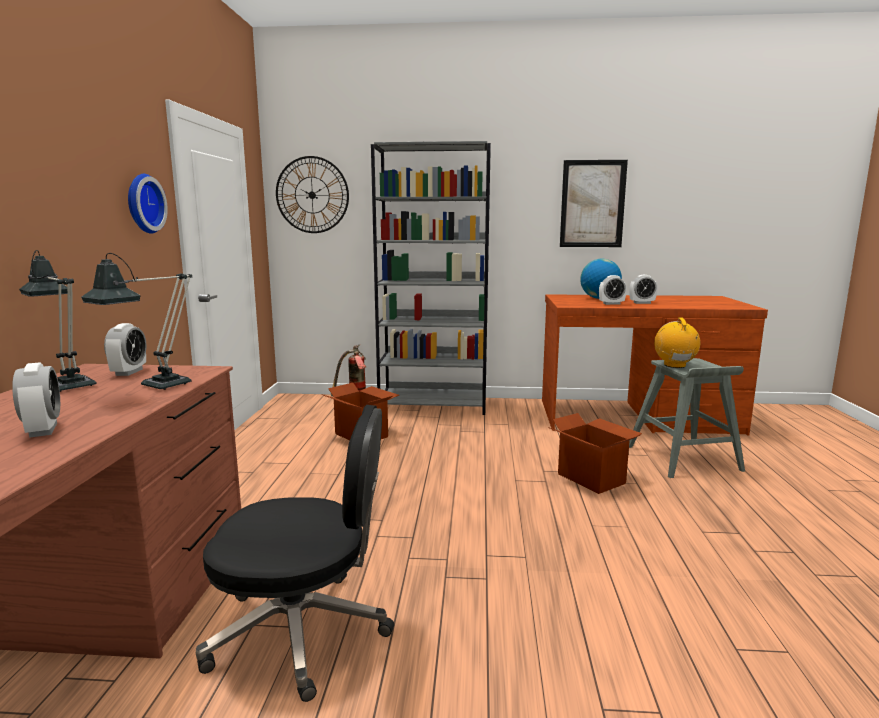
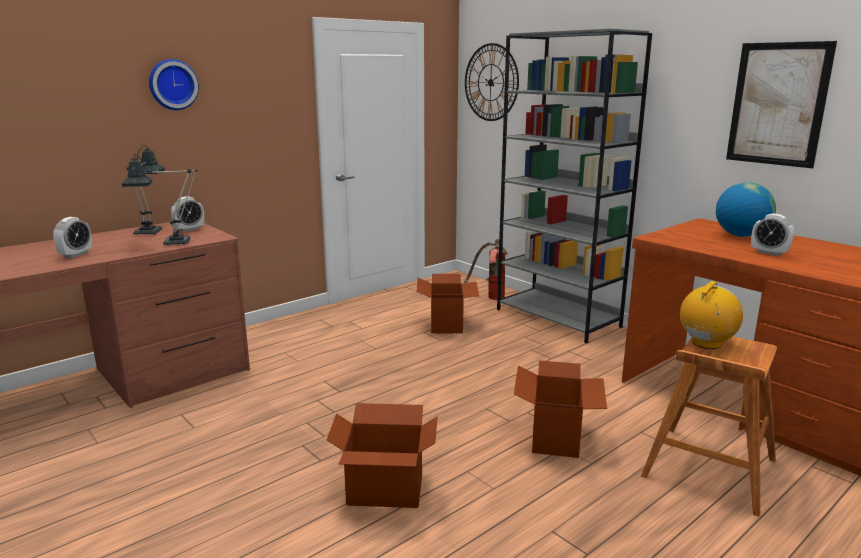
camera: 45 degrees right, 5 degrees up
(142, 203) = (271, 104): wall clock -> wall clock (172, 84)
(303, 631) = (191, 430): black office chair -> none
(577, 569) = (385, 491): none -> cardboard box
(611, 304) = (719, 246): alarm clock -> none
(683, 458) = (708, 468): grey stool -> brown stool

